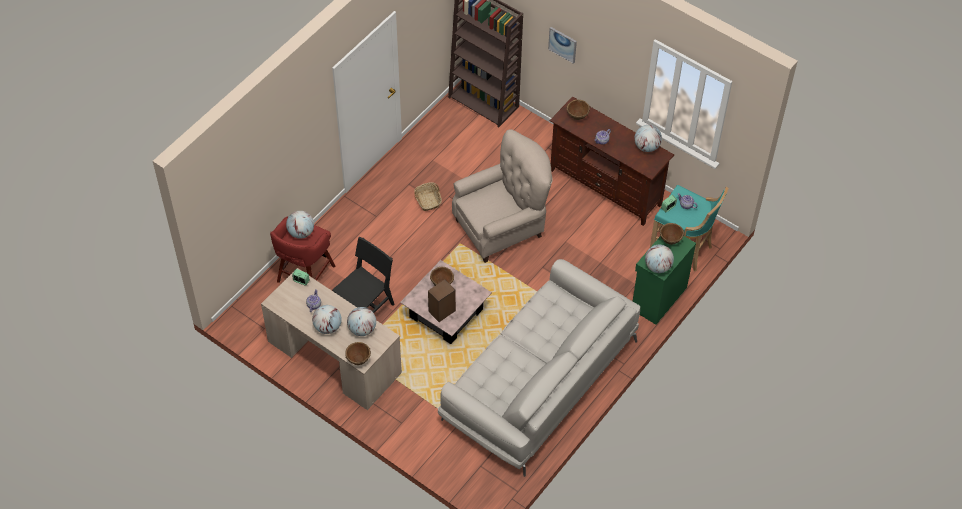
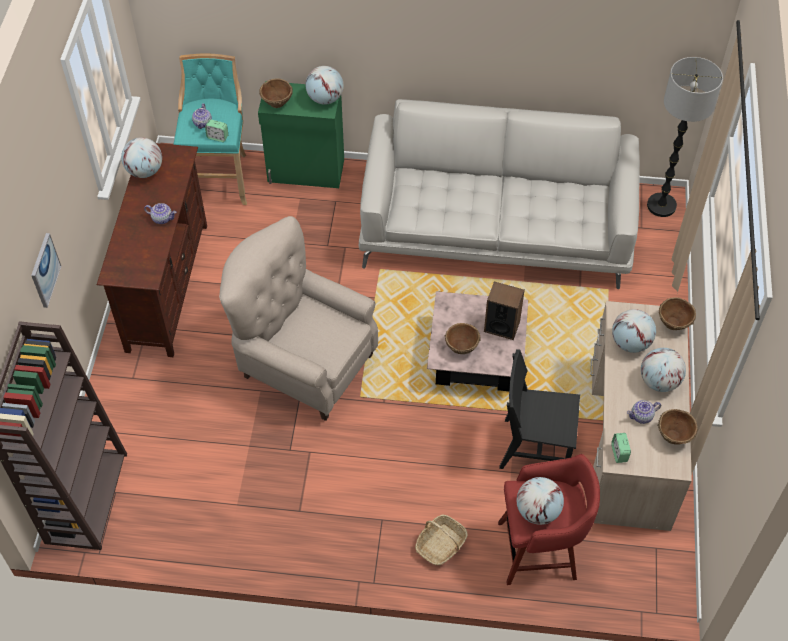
camera: 120 degrees left, 0 degrees up
(428, 200) = (313, 471): basket -> basket (441, 545)
(490, 491) = (661, 205): none -> floor lamp
(577, 116) = (132, 262): brown bowl -> brown bowl (674, 436)

